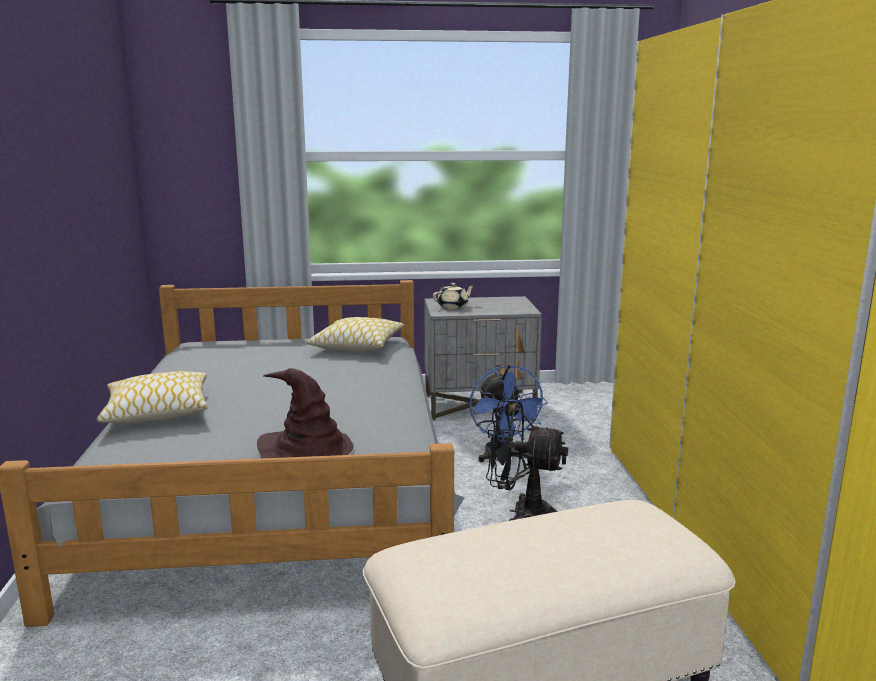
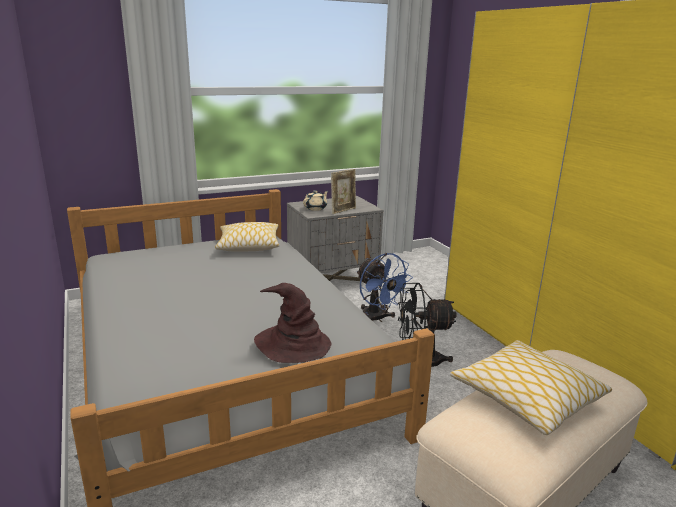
camera: 20 degrees left, 5 degrees up
(157, 412) = (133, 327): pillow -> pillow (526, 397)
(486, 311) = (343, 210): none -> picture frame

